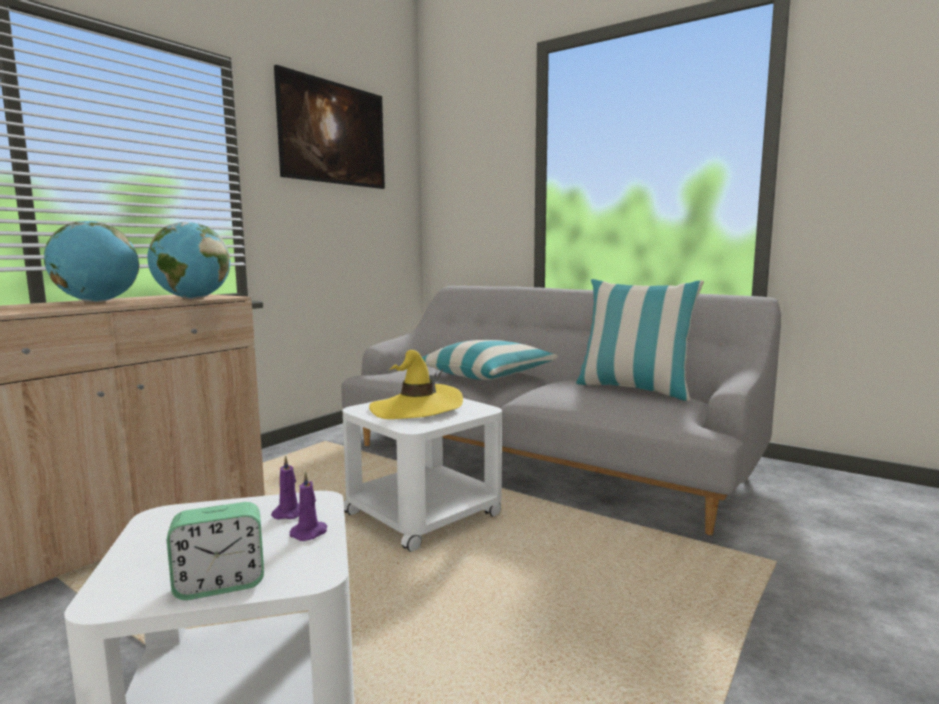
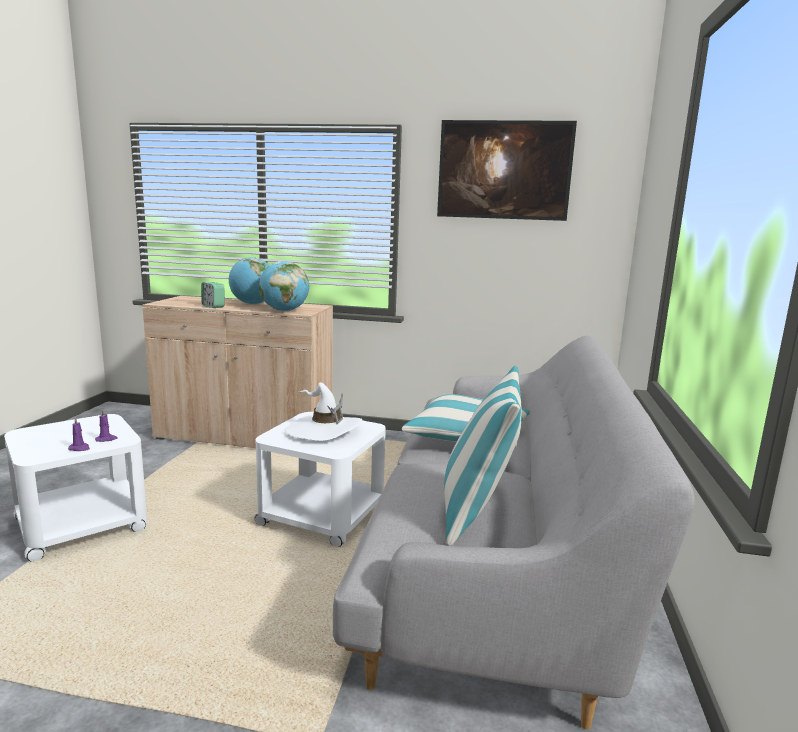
camera: 65 degrees right, 5 degrees up
(220, 584) = (28, 445): alarm clock -> alarm clock (213, 306)
(416, 408) = (323, 430): yellow hat -> white hat

